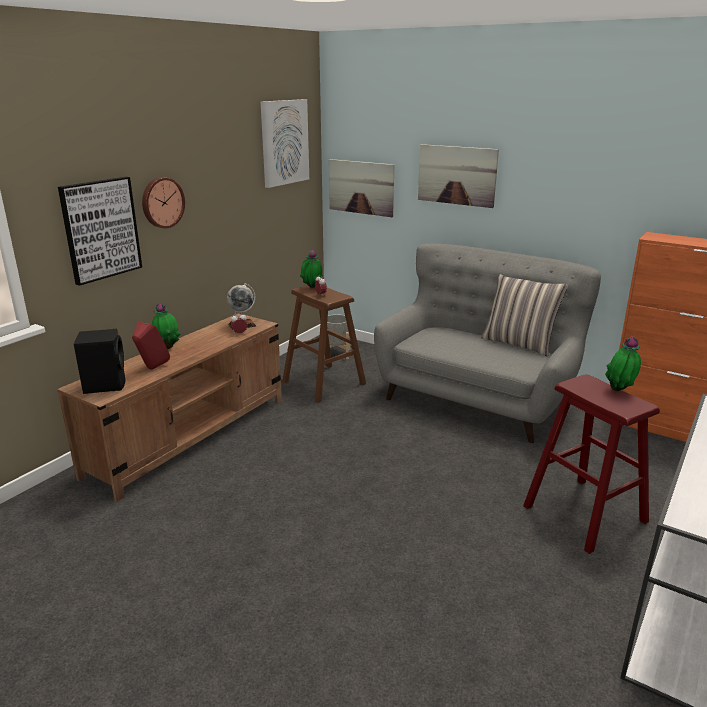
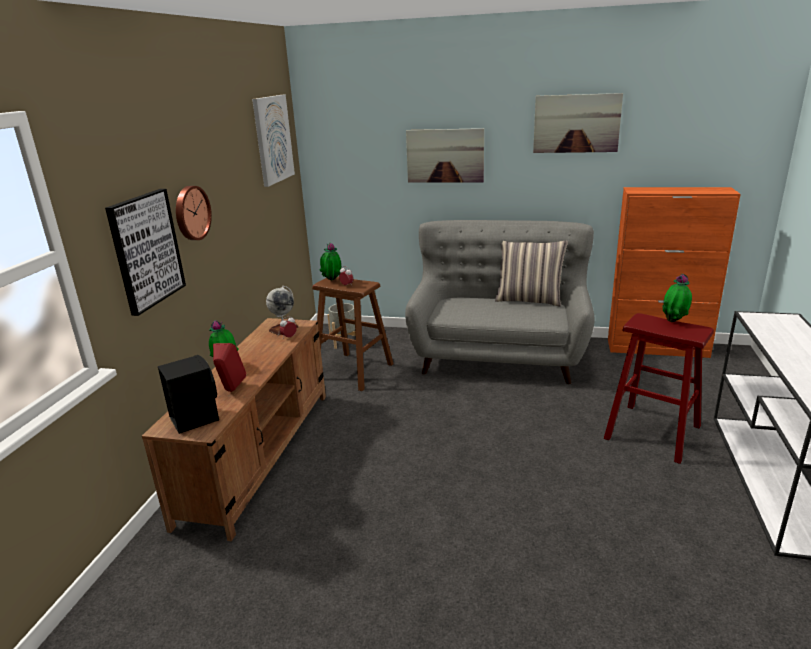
camera: 20 degrees left, 0 degrees up
(361, 187) = (345, 177): picture -> picture (576, 123)

